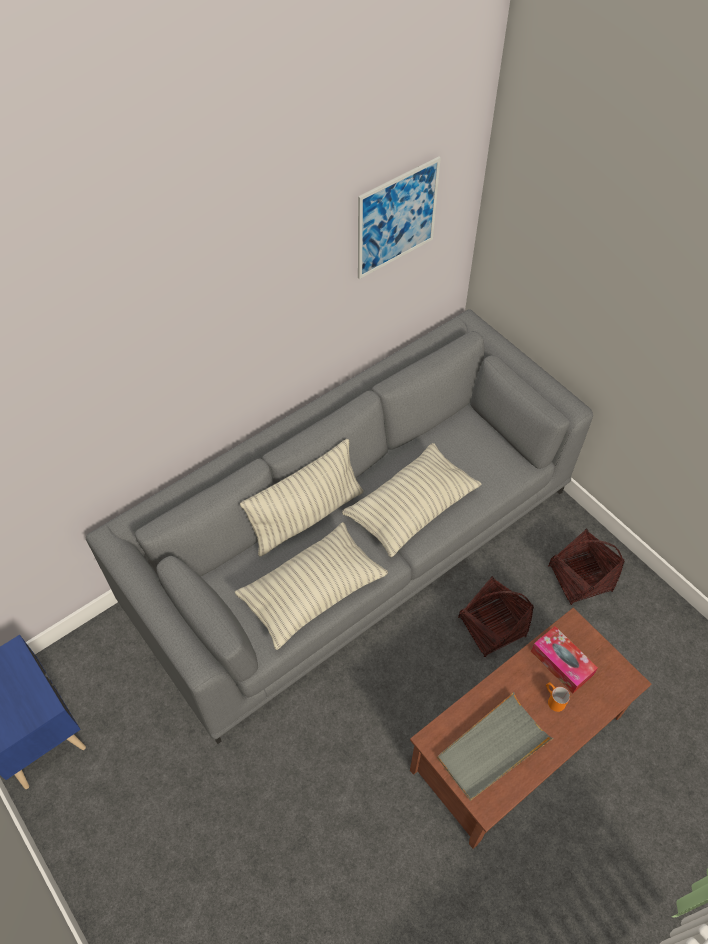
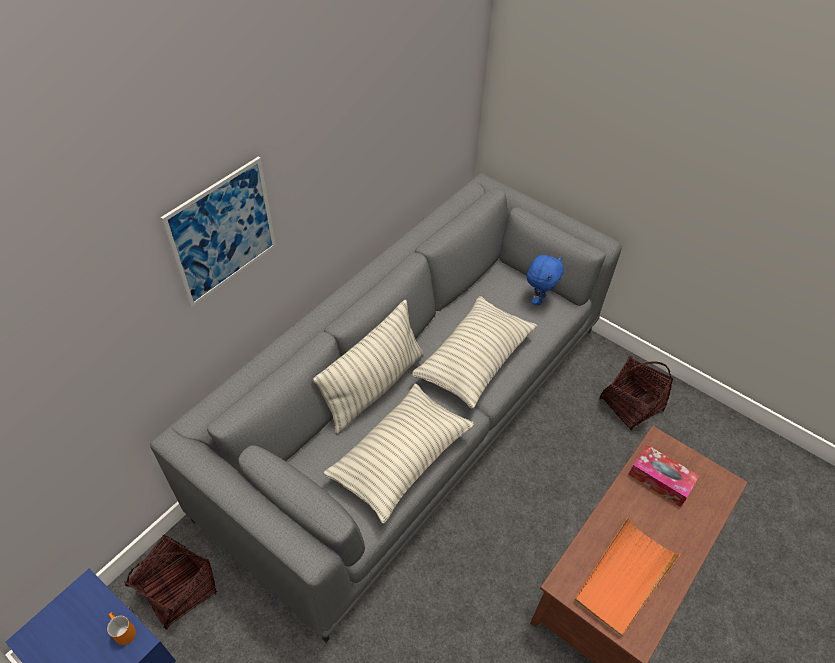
camera: 15 degrees left, 5 degrees down
(397, 218) = (423, 73): picture -> picture (223, 232)
(492, 627) = (566, 465): basket -> basket (179, 590)
(492, 748) = (624, 578): grey tray -> orange tray
(496, 455) = (538, 299): none -> blue plush toy
(553, 699) = (665, 516): orange mug -> orange mug (122, 630)

